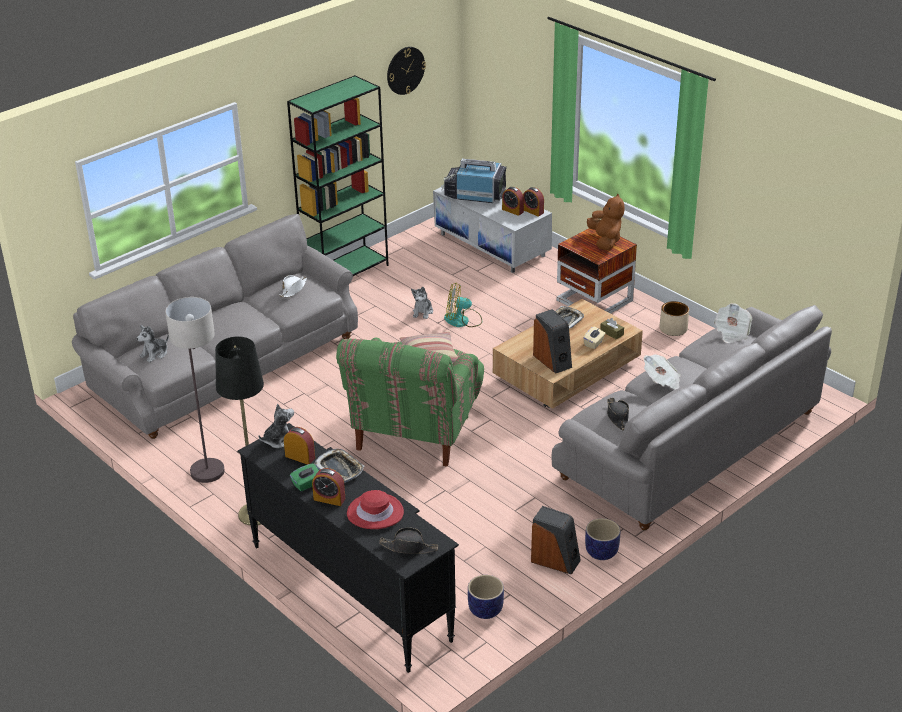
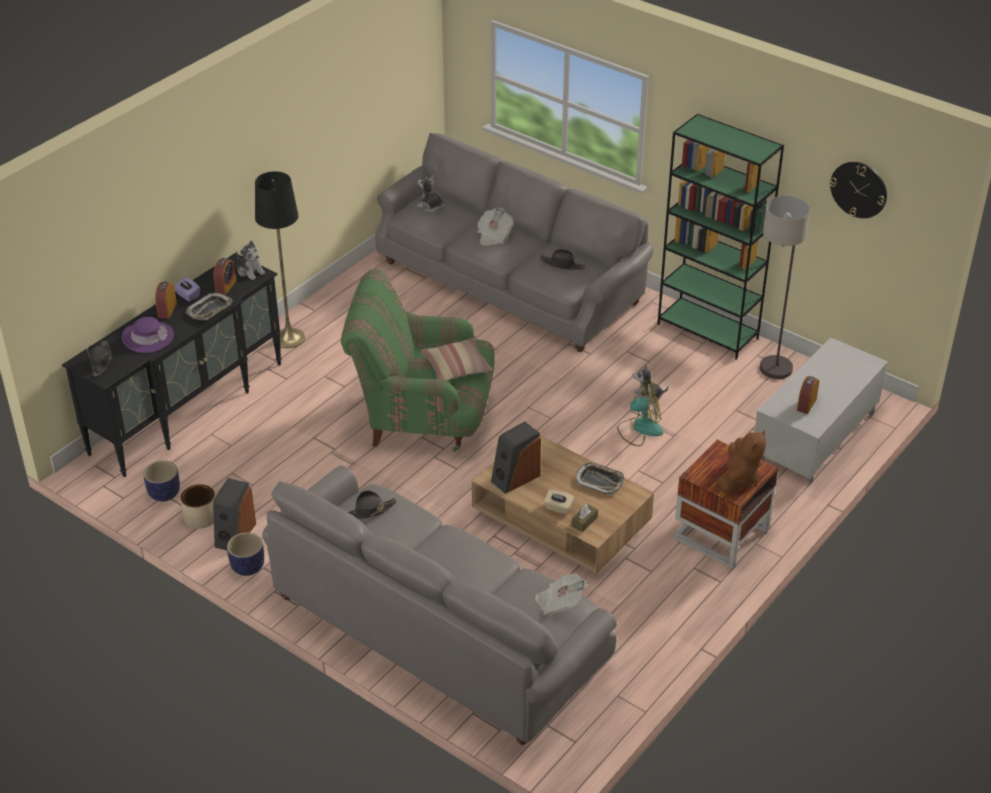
camera: 80 degrees right, 5 degrees up
(211, 477) = (337, 305): grey floor lamp -> grey floor lamp (768, 372)
(293, 289) = (562, 265): white hat -> black hat
(307, 484) = (187, 295): green tissue box -> purple tissue box
(375, 513) = (148, 337): red hat -> purple hat
(462, 320) = (640, 428): fan -> fan turned 90 degrees clockwise
(474, 195) = (832, 370): television -> none
(533, 211) = (813, 421): alarm clock -> none
(605, 241) = (738, 479): brown plush toy -> brown plush toy turned 45 degrees counterclockwise
(662, 381) = (443, 544): newspaper -> newspaper (493, 236)
(673, 329) = (677, 609): beige planter -> beige planter (200, 517)

